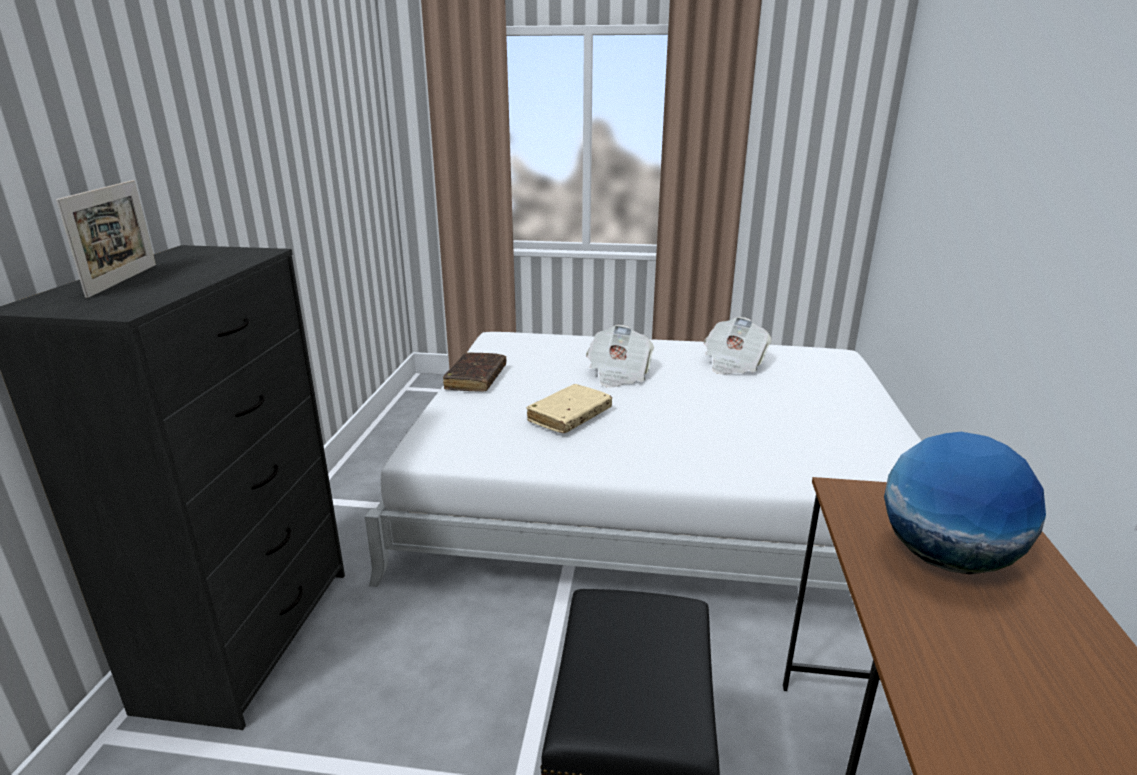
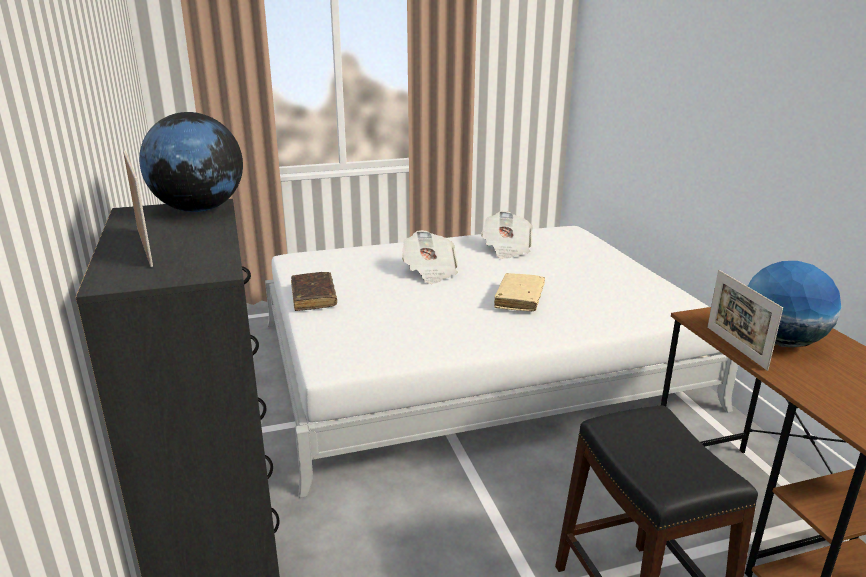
camera: 25 degrees left, 0 degrees up
(240, 254) = (198, 209): none -> globe
(569, 416) = (424, 312): beige book -> beige book (519, 299)
(859, 547) = (736, 347): none -> picture frame

